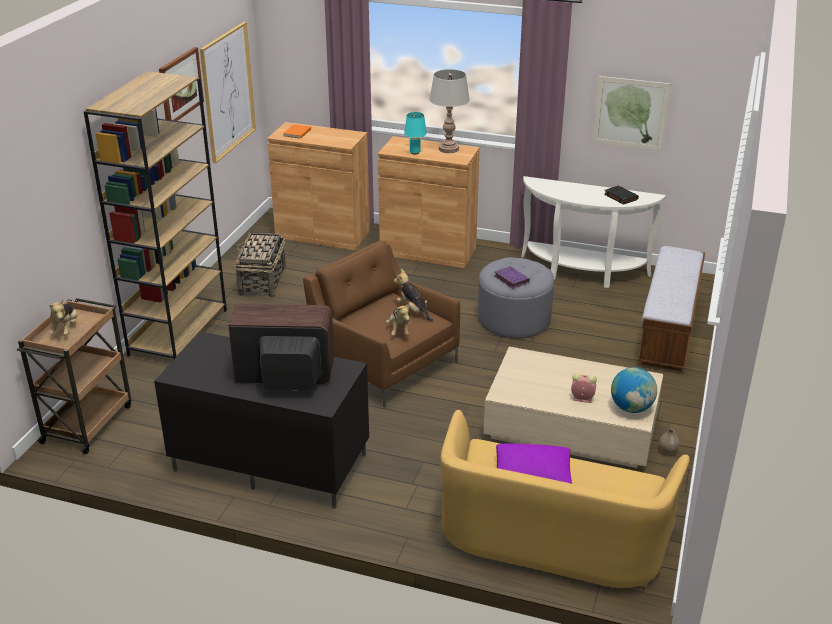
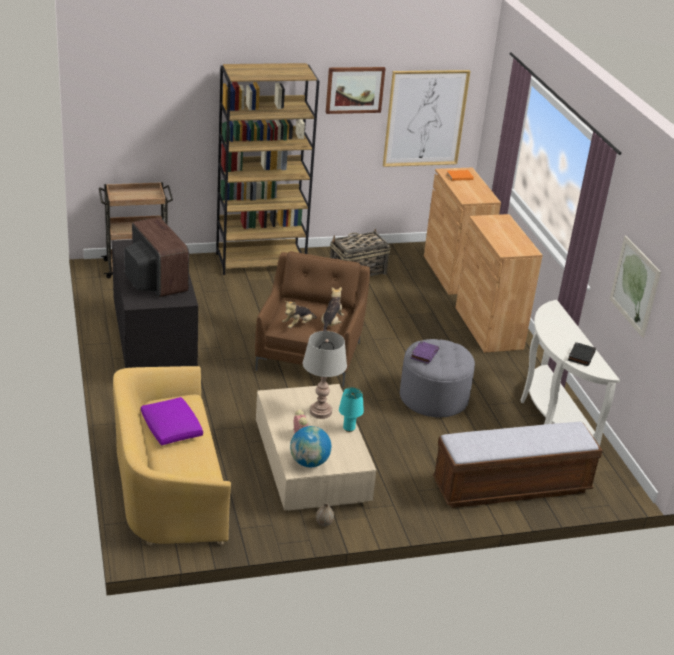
camera: 55 degrees right, 0 degrees up
(66, 329) = (135, 194): plush toy -> none
(415, 152) = (491, 230): turquoise table lamp -> turquoise table lamp (349, 428)
(448, 149) = (518, 242): grey table lamp -> grey table lamp (320, 412)

